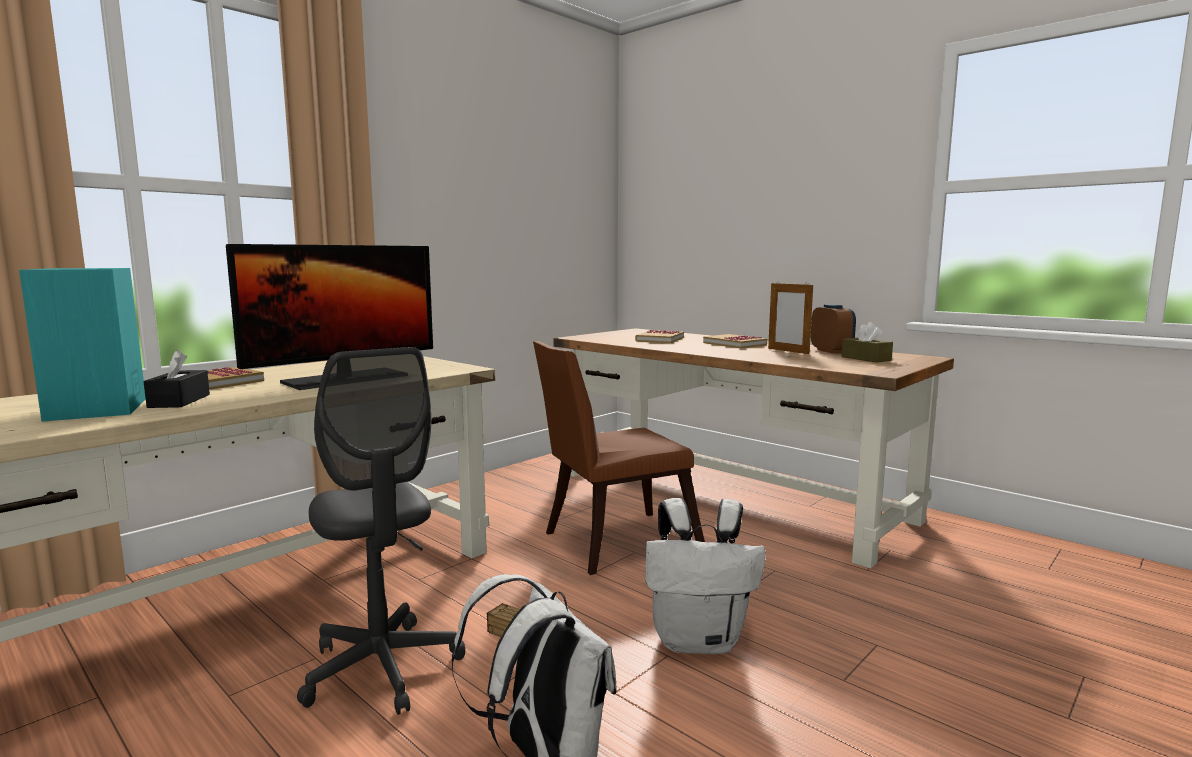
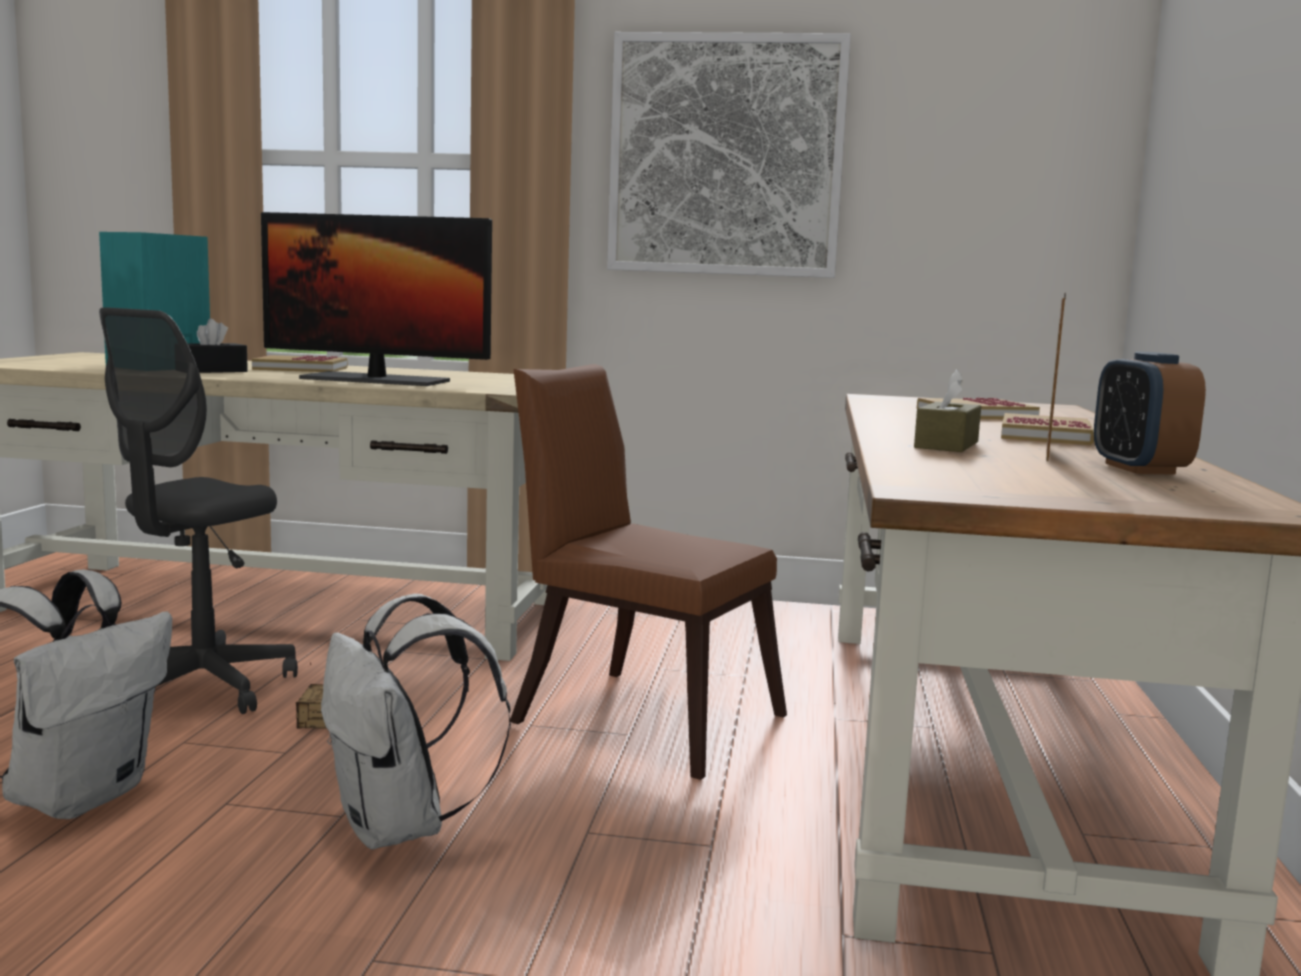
camera: 55 degrees right, 0 degrees up
(448, 196) = (725, 156): none -> picture
(831, 351) = (1139, 469): alarm clock -> alarm clock turned 135 degrees clockwise
(866, 358) = (1096, 483): brown tissue box -> brown tissue box (946, 445)

